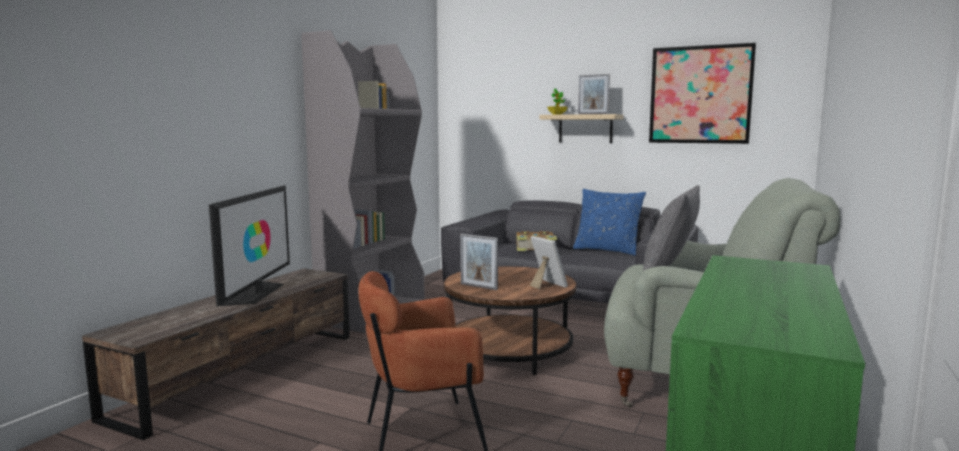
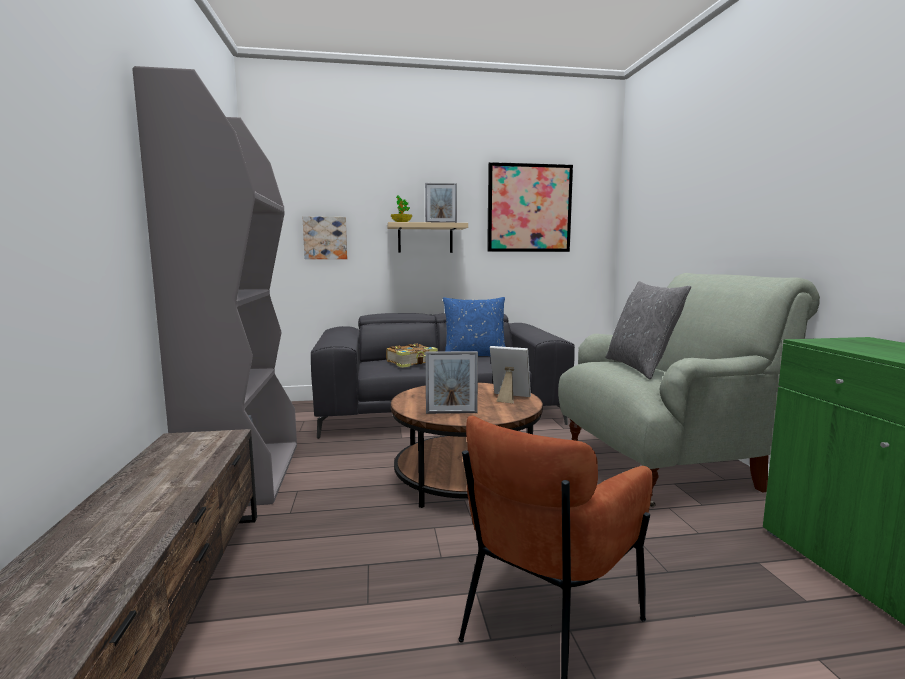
camera: 35 degrees left, 0 degrees up
(256, 293) = (150, 493): television -> none
(497, 128) = (325, 238): none -> picture

